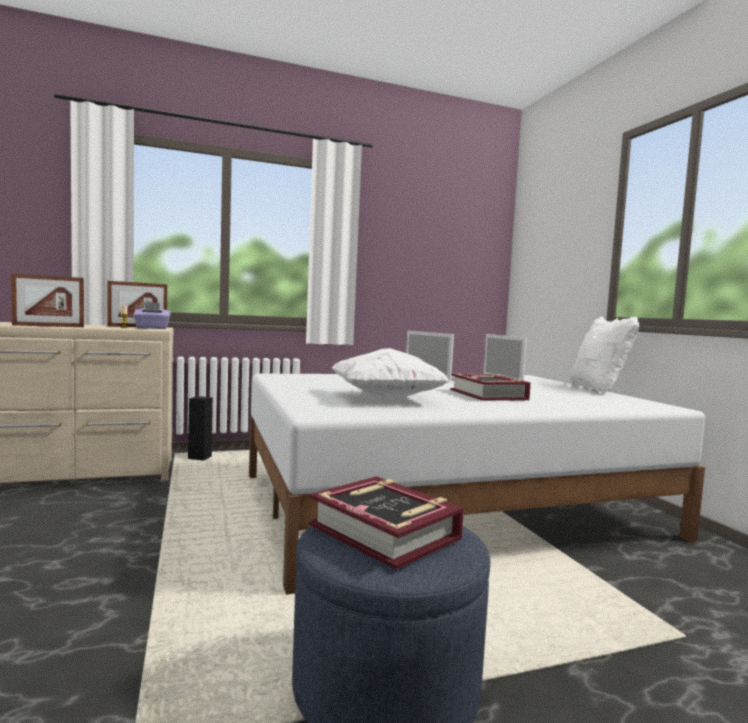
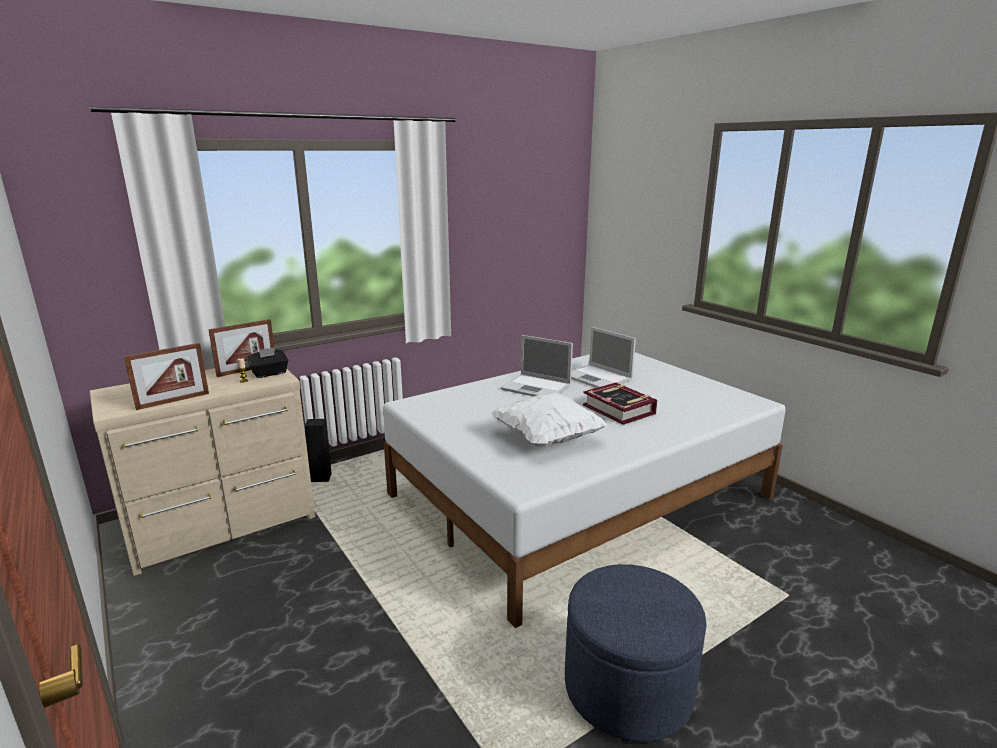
camera: 15 degrees left, 15 degrees up
(152, 328) = (269, 373): purple tissue box -> black tissue box
(385, 532) = (629, 599): book -> none
(598, 390) = (693, 374): white pillow -> none

